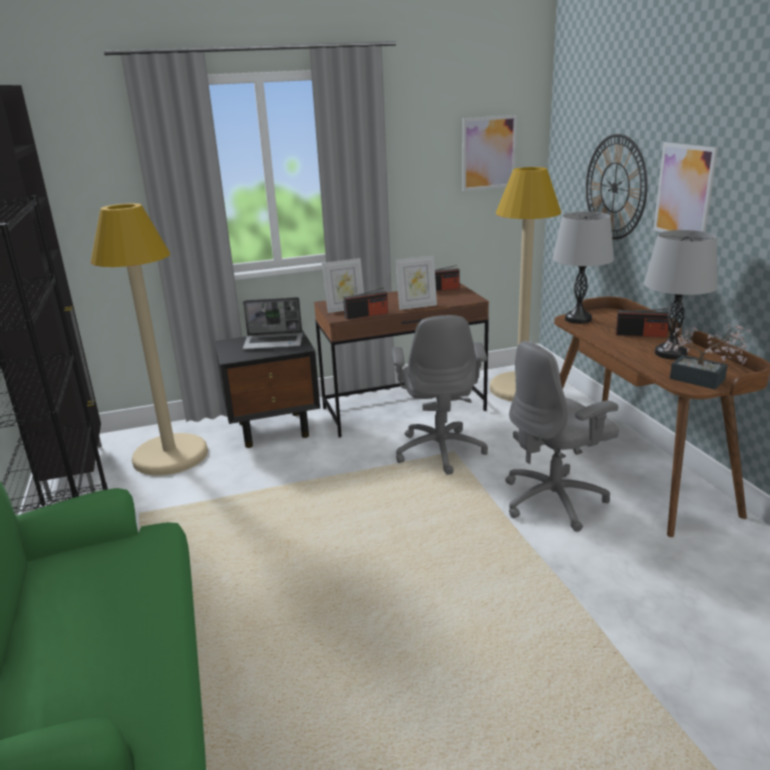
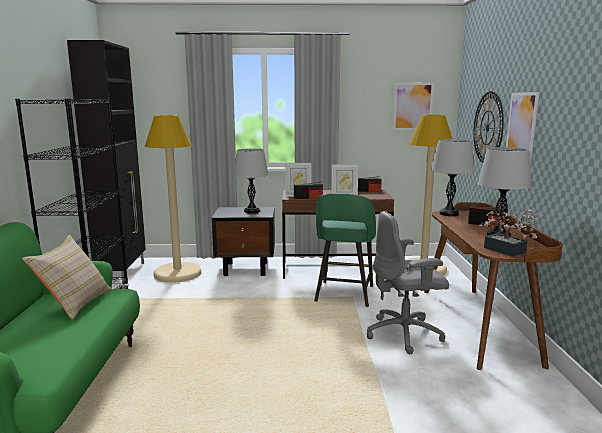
camera: 15 degrees right, 10 degrees down
(102, 572) = (75, 303): none -> beige pillow
(274, 342) = (252, 211): laptop -> grey table lamp
(440, 450) = (344, 294): grey office chair -> green stool

